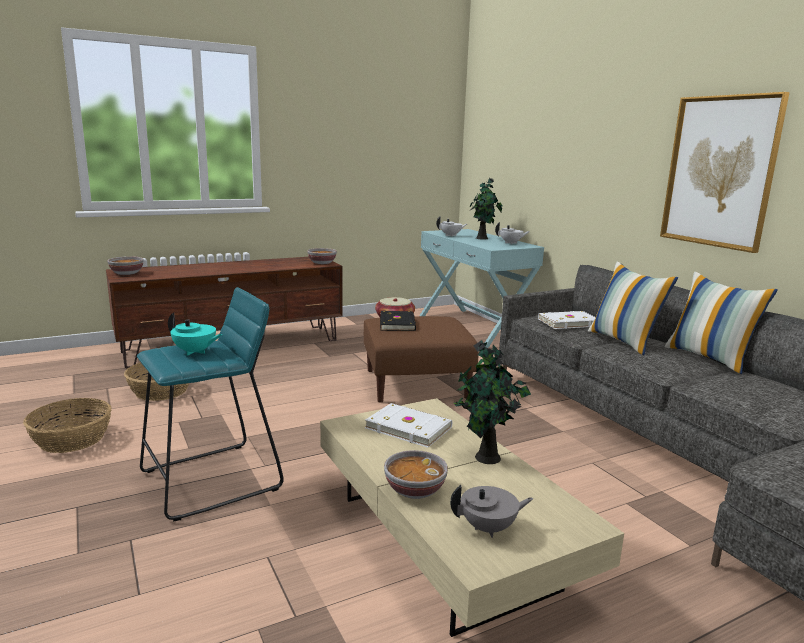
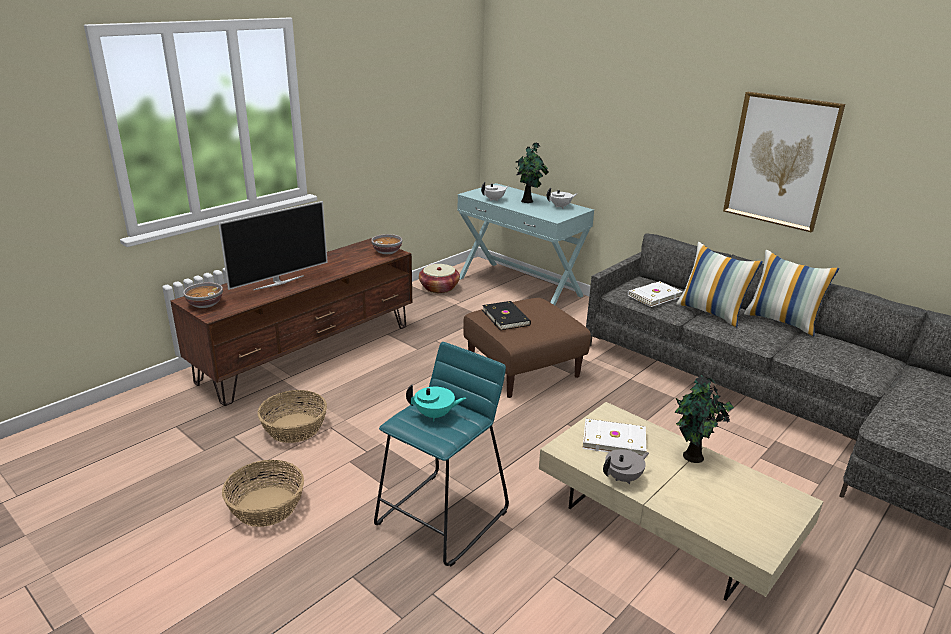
camera: 20 degrees left, 10 degrees up
(203, 269) = (278, 282): none -> television
(414, 490) = (670, 501): bowl -> none
(489, 528) = (744, 521): grey teapot -> grey teapot (623, 478)

